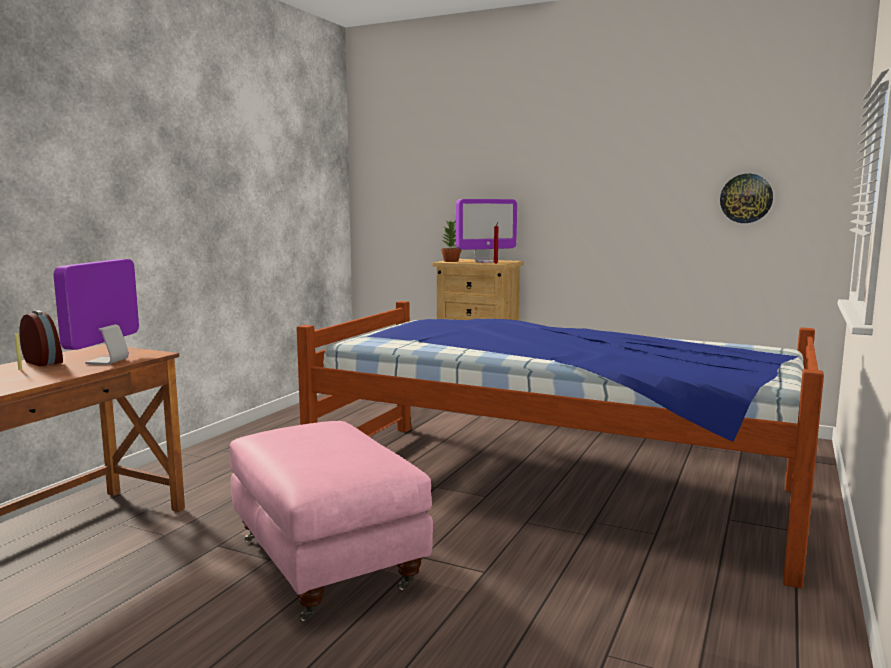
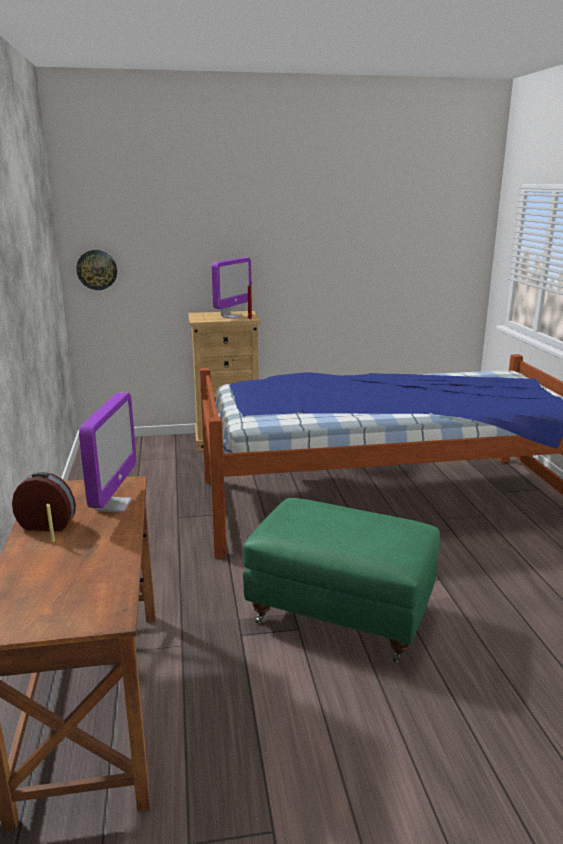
camera: 35 degrees left, 10 degrees up
(107, 361) = (113, 505): monitor -> monitor turned 150 degrees counterclockwise
(327, 563) = (341, 614): pink ottoman -> green ottoman
(451, 261) = (201, 319): potted plant -> none
(746, 198) = (425, 252): wall clock -> wall clock (97, 270)

